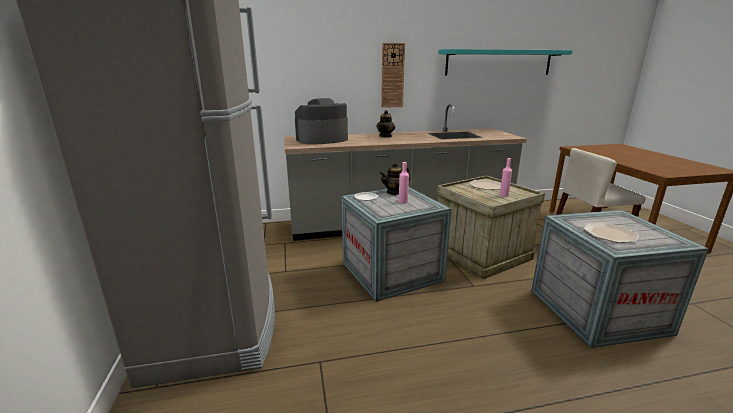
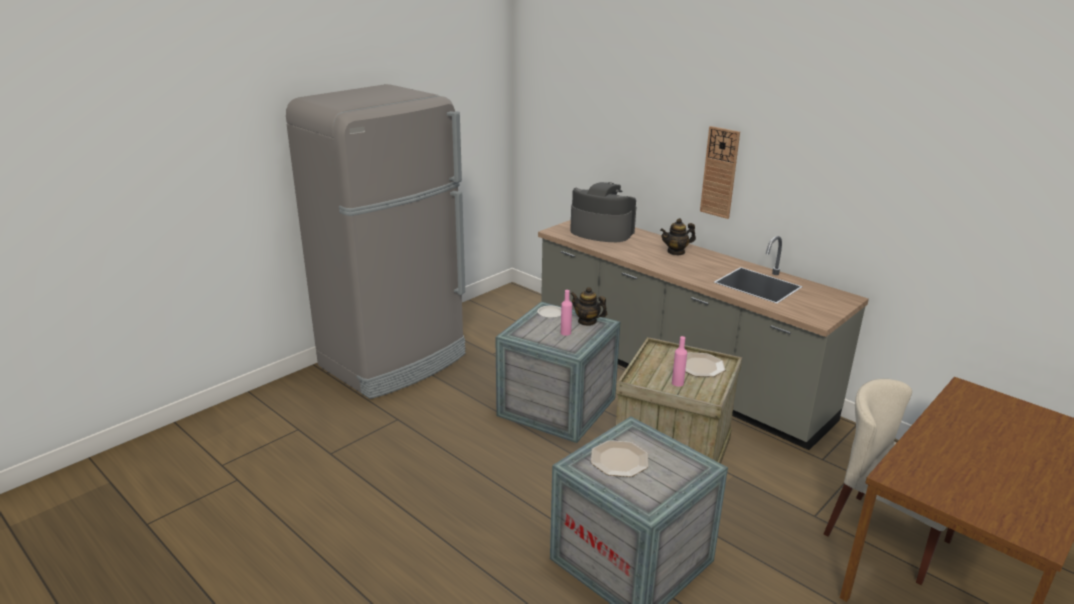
camera: 55 degrees right, 5 degrees up
(499, 62) = (894, 192): turquoise shelf -> none

